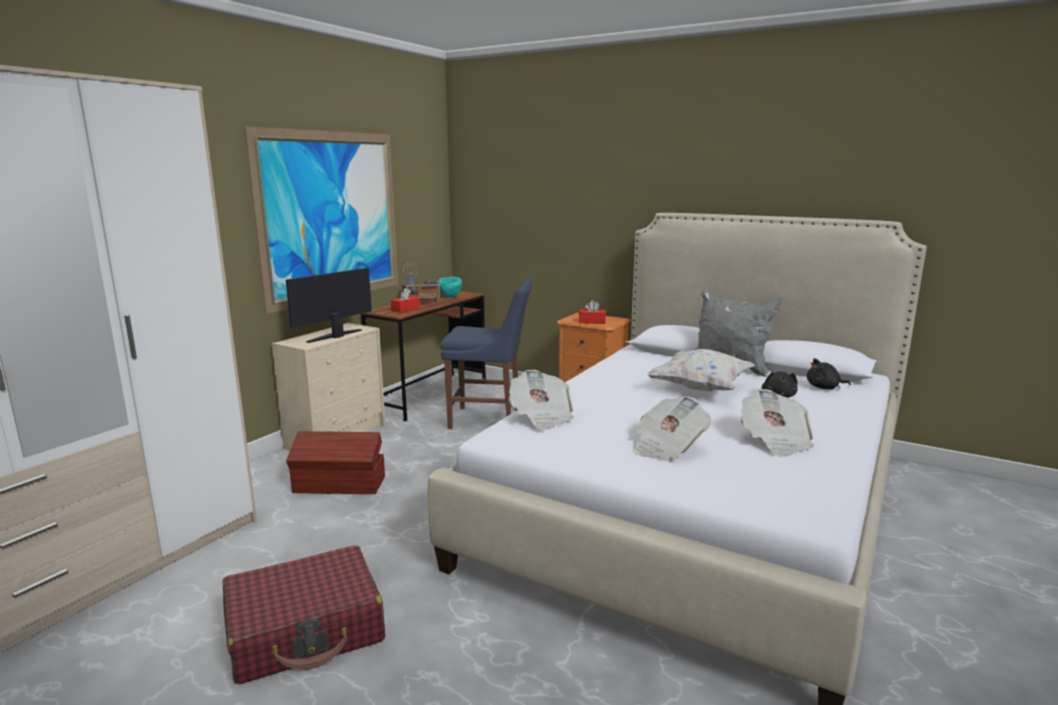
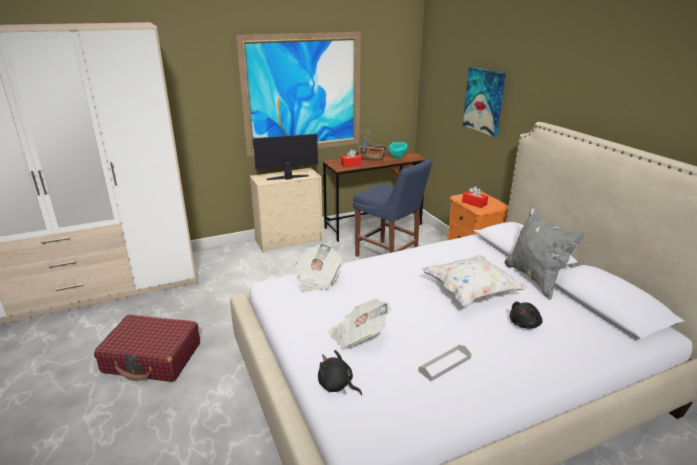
camera: 35 degrees right, 10 degrees up
(340, 485) = (255, 276): brown storage box -> none
(566, 207) = (484, 101): none -> picture
(775, 441) = (445, 364): newspaper -> grey tray
(824, 388) = (586, 330): black plush toy -> black plush toy (337, 385)

